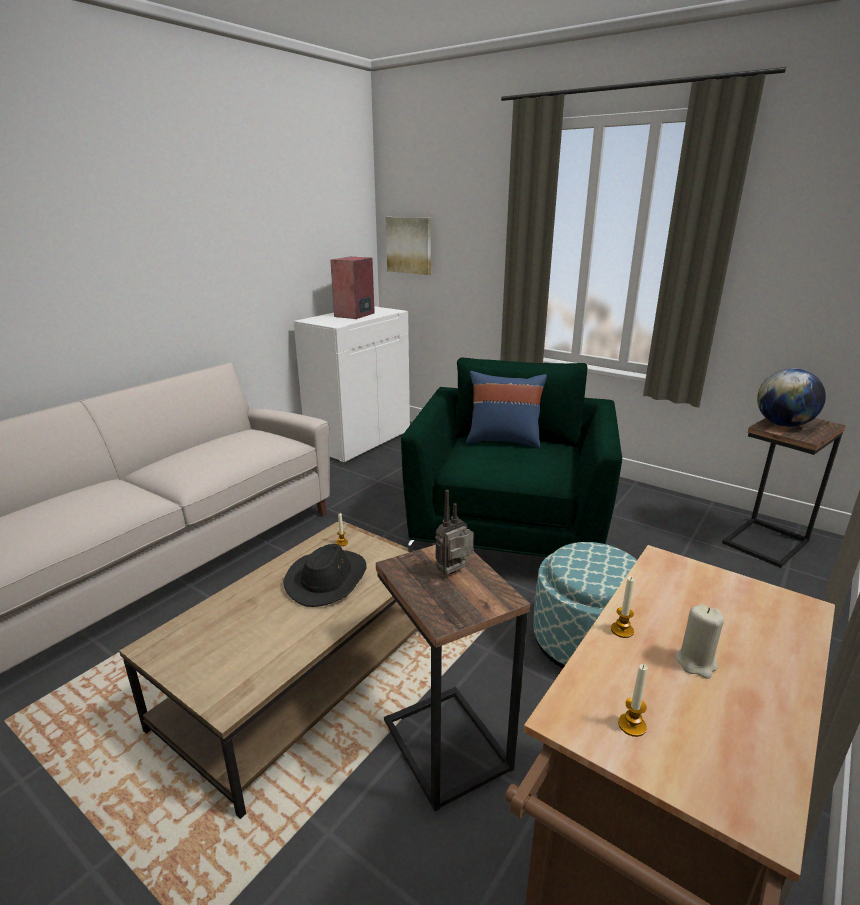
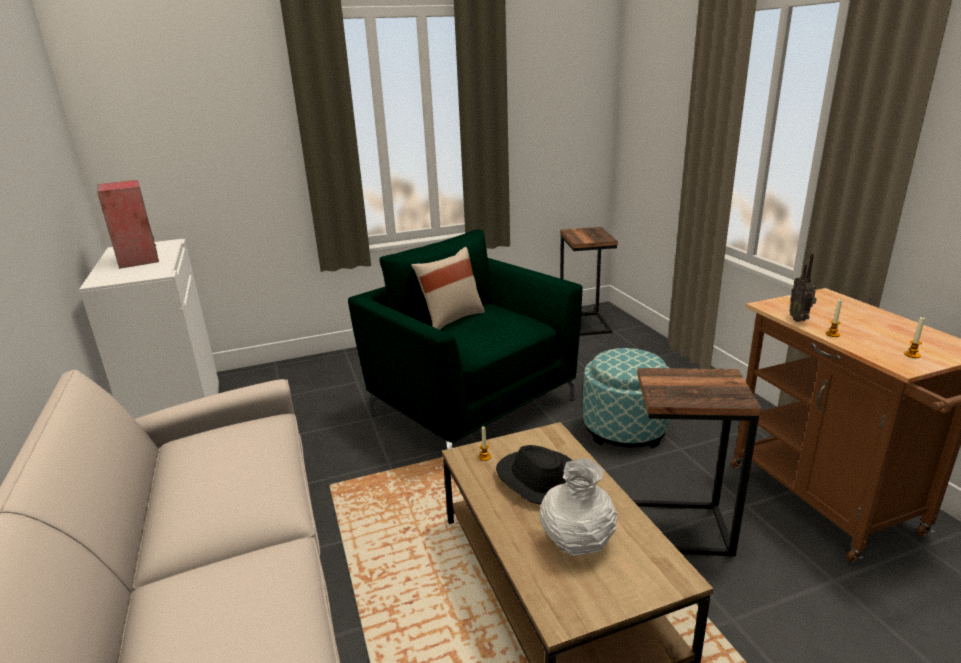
camera: 55 degrees left, 0 degrees up
(249, 628) = (578, 543): none -> white vase
(409, 245) = (145, 158): picture -> none
(455, 573) = (686, 381): radio -> radio (799, 319)
(503, 440) = (451, 319): blue pillow -> beige pillow
(696, 662) = (865, 327): beige candle -> none
(783, 424) = (582, 236): globe -> none

